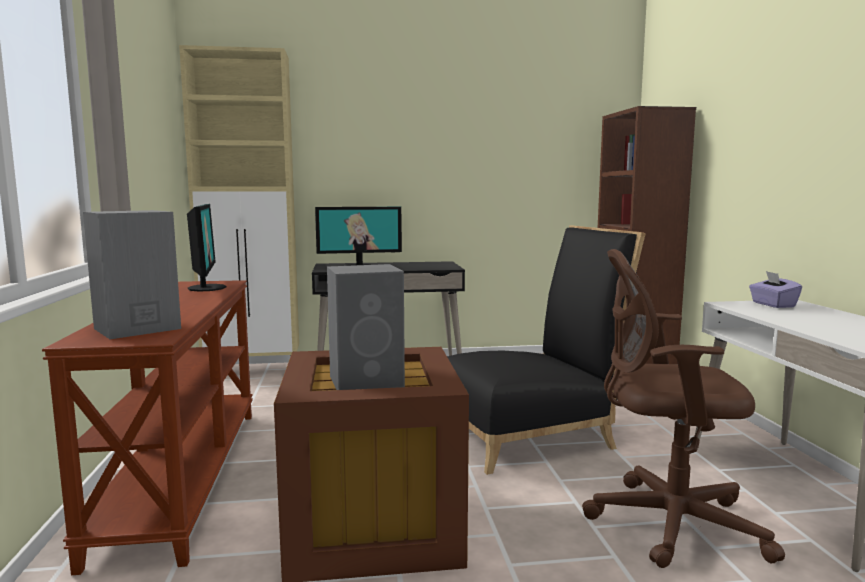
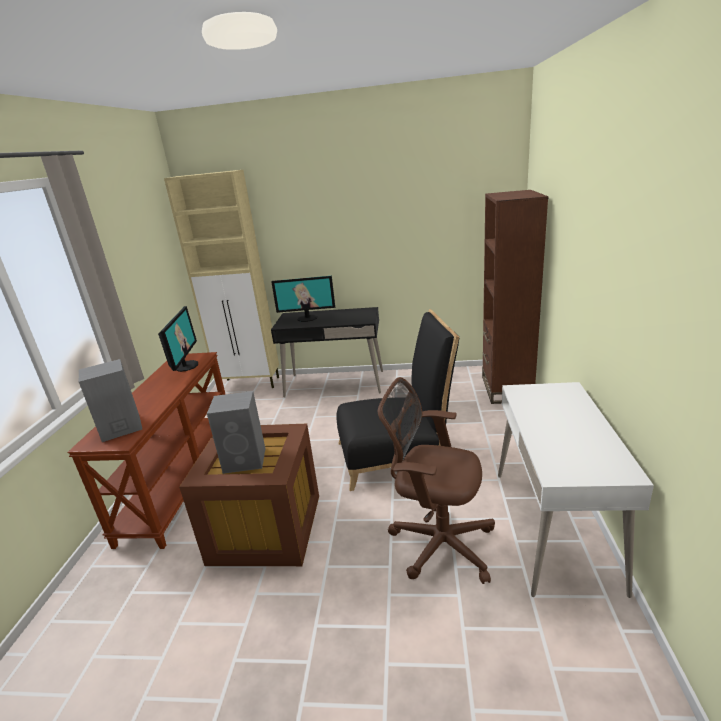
camera: 15 degrees right, 15 degrees up
(772, 305) = (549, 392): purple tissue box -> none

